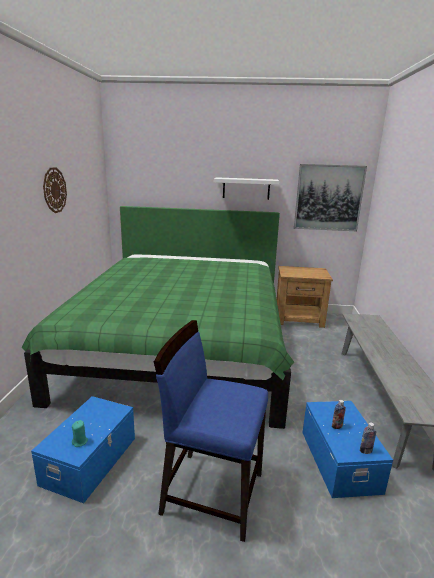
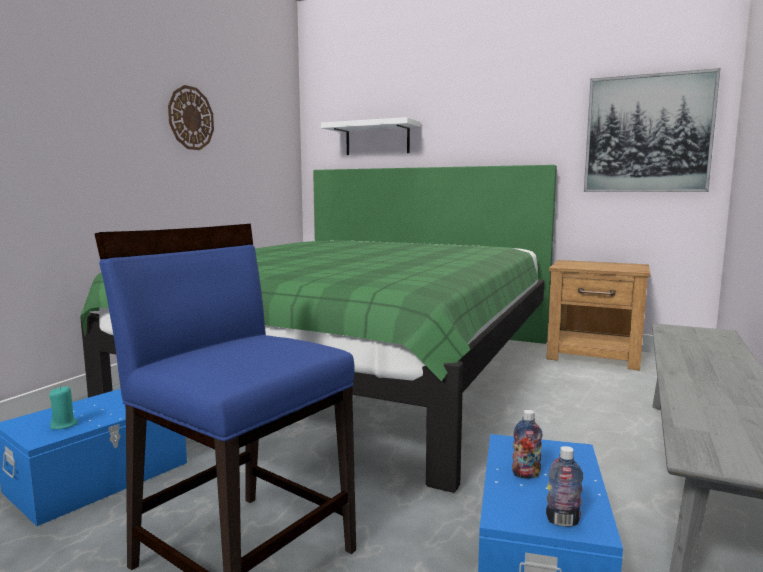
camera: 20 degrees right, 10 degrees down
(246, 188) = (500, 129): white shelf -> white shelf (377, 139)

